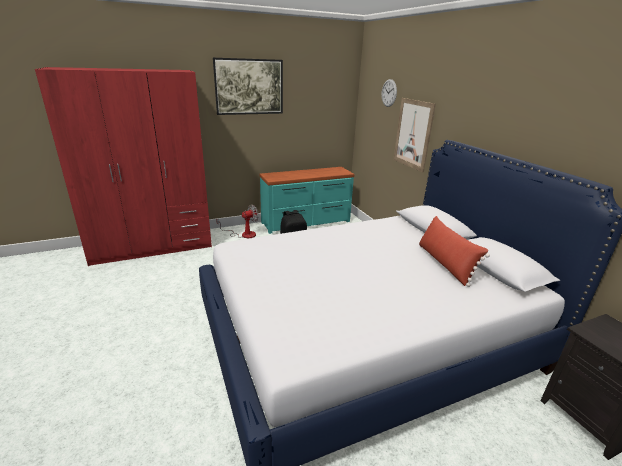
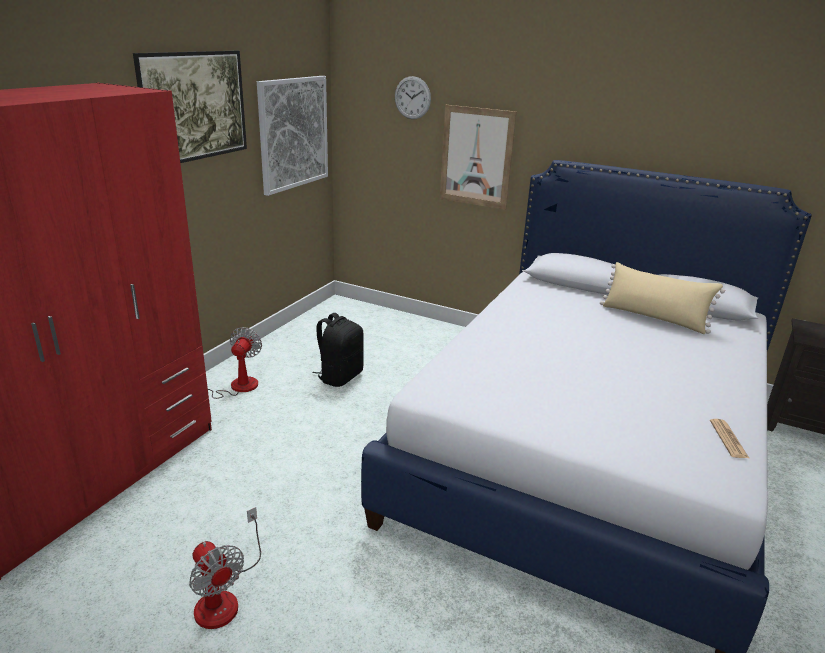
camera: 40 degrees left, 0 degrees up
(127, 307) = (224, 597): none -> fan
(306, 222) = (304, 332): turquoise dresser -> none
(322, 109) = (293, 133): none -> picture
(338, 341) = (728, 439): none -> newspaper
(444, 263) = (654, 318): red pillow -> beige pillow

